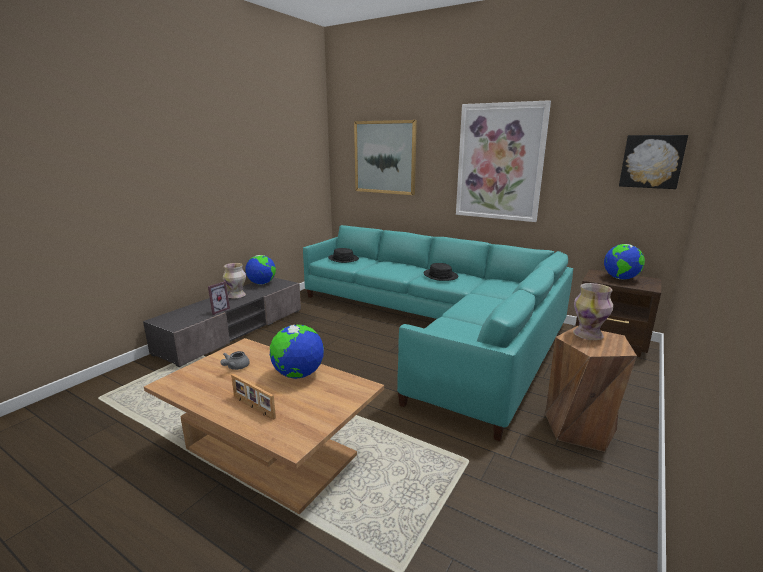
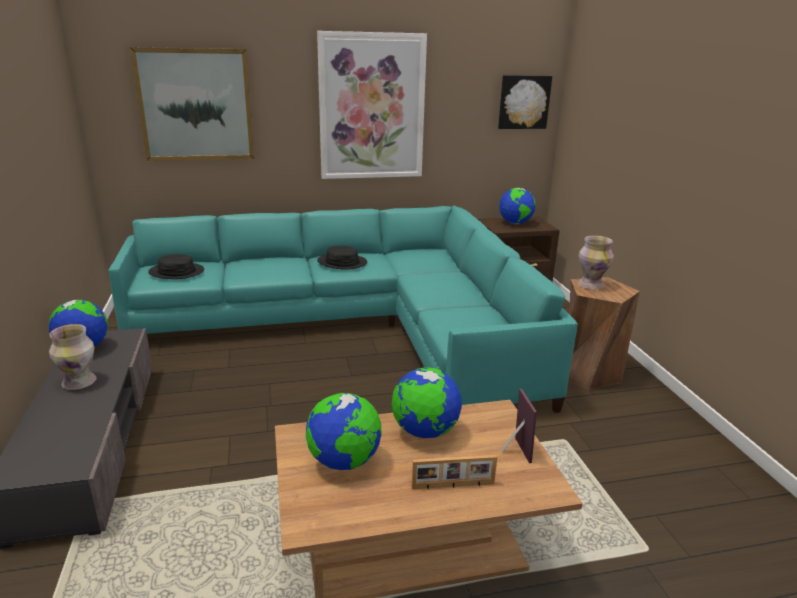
camera: 45 degrees left, 5 degrees up
(218, 310) = (96, 415): picture frame -> picture frame (513, 451)
(235, 367) = (344, 462): grey teapot -> globe

